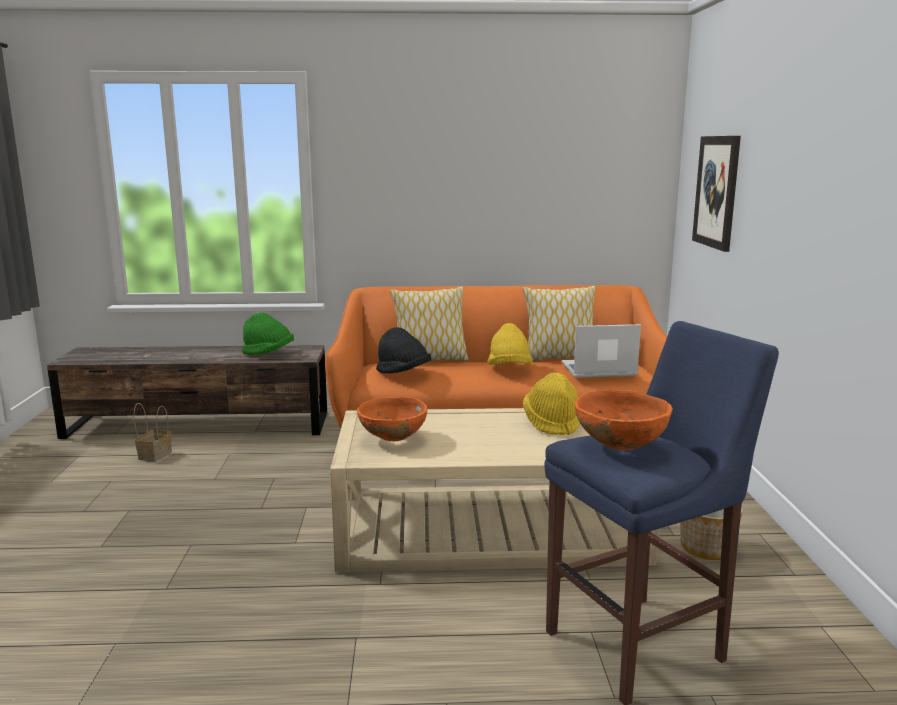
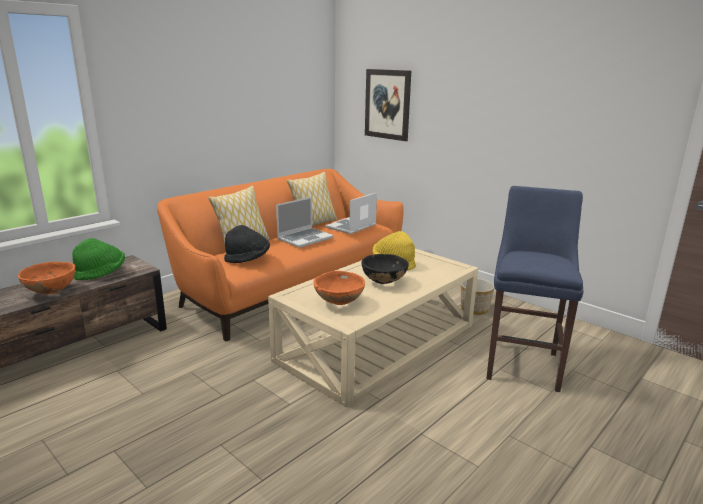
camera: 45 degrees left, 5 degrees up
(155, 455) = (44, 400): basket -> none
(490, 437) = (384, 282): none -> black bowl
(509, 369) = (305, 238): yellow hat -> laptop
(619, 447) = (532, 260): orange bowl -> orange bowl (51, 292)

